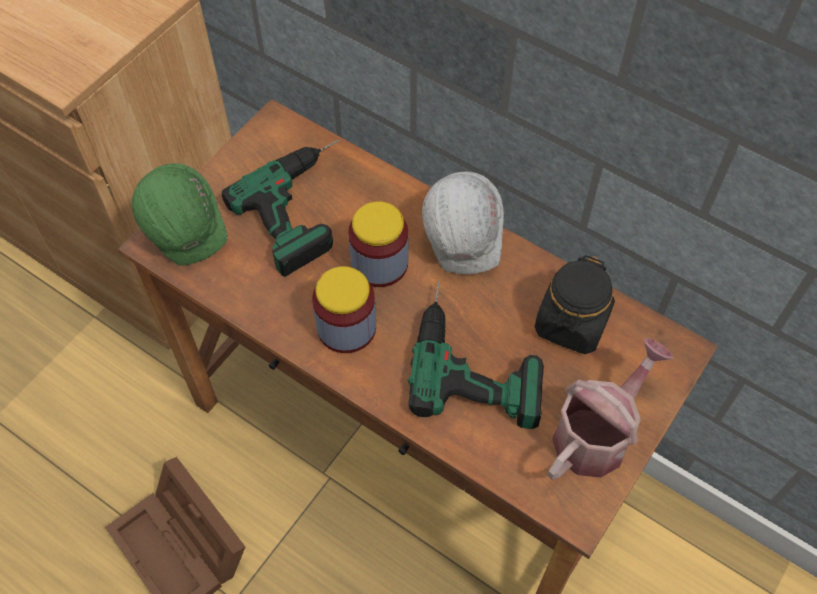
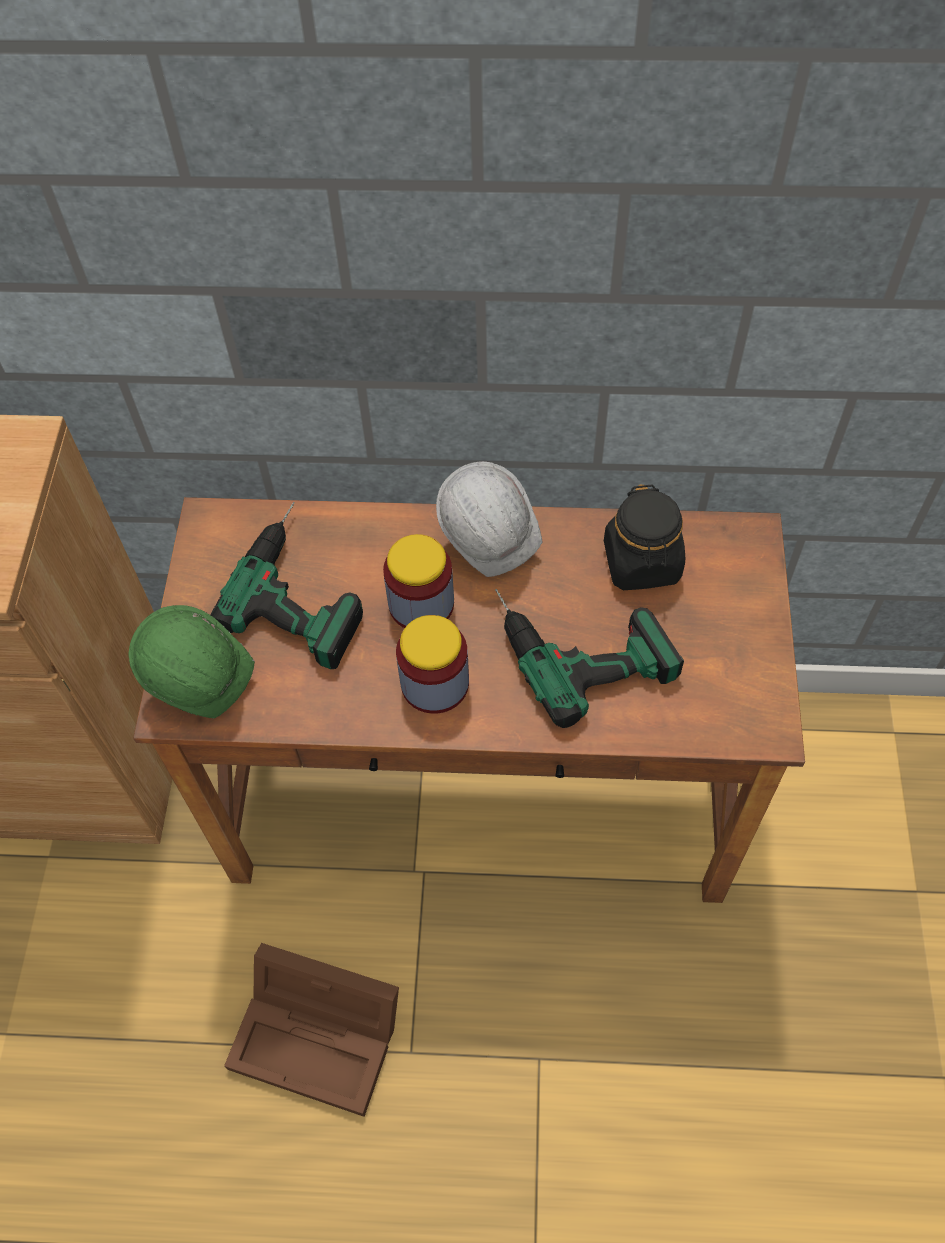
camera: 30 degrees left, 0 degrees up
(597, 433) = (735, 650): watering can -> none

